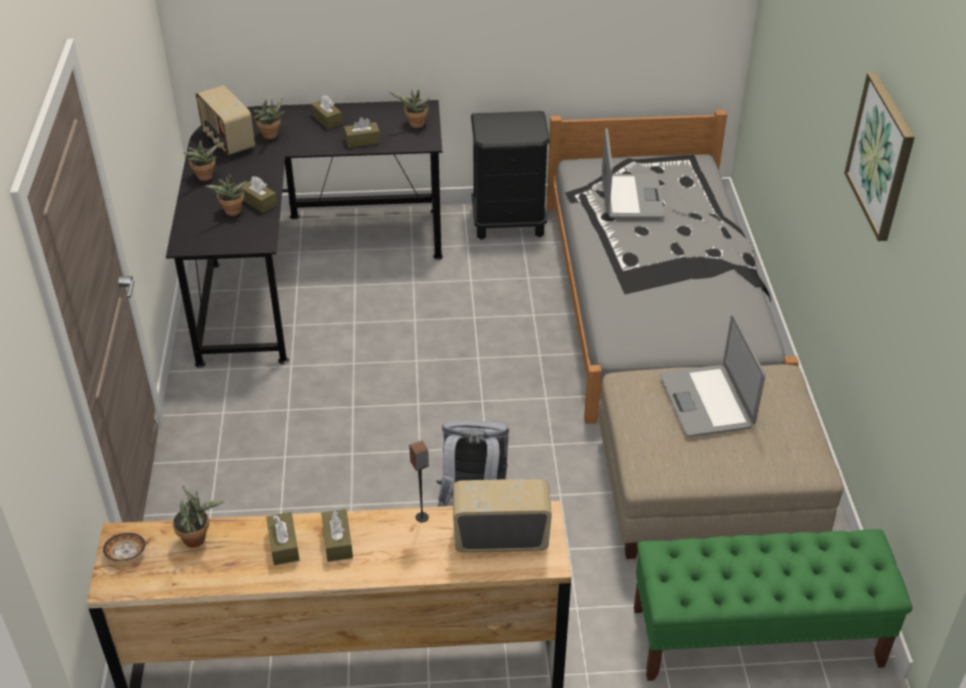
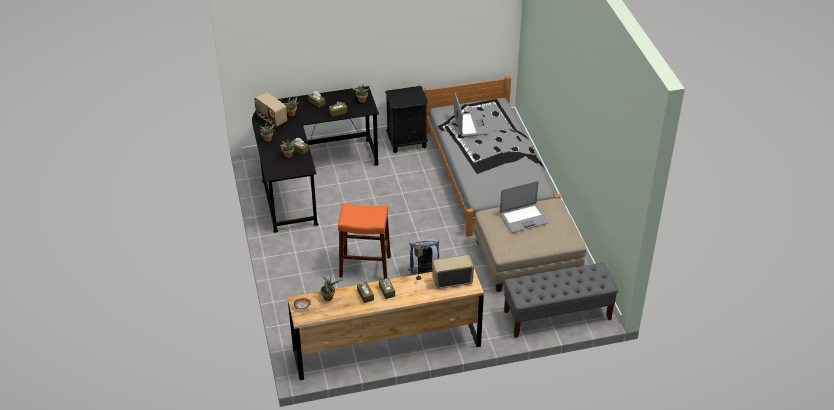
camera: 10 degrees left, 0 degrees up
(355, 462) = (365, 266): none -> orange stool
(707, 401) = (523, 218): laptop -> laptop turned 90 degrees counterclockwise
(755, 637) = (557, 315): green bench -> grey bench
(881, 156) = (585, 106): picture -> none

